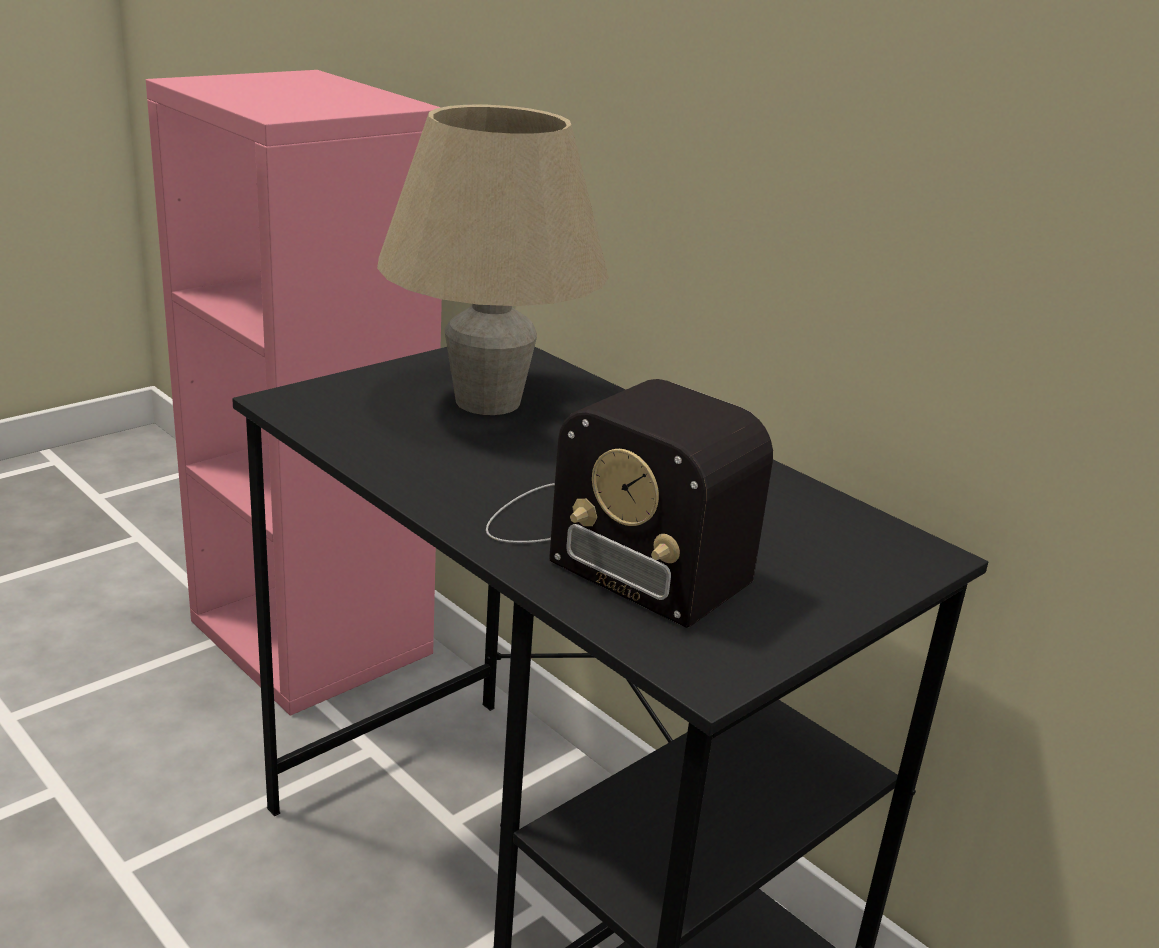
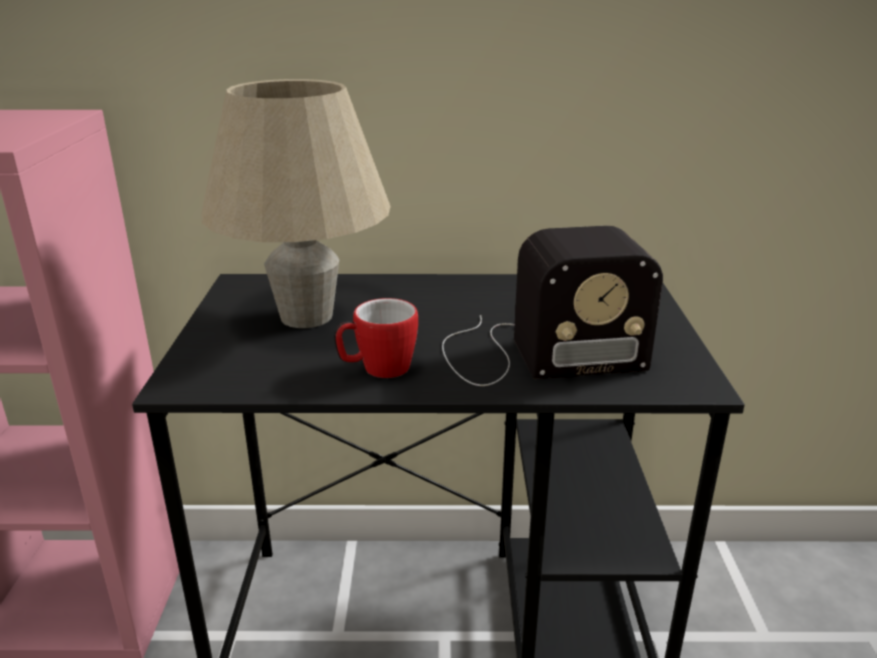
camera: 45 degrees left, 0 degrees up
(440, 473) = (377, 369): none -> mug

